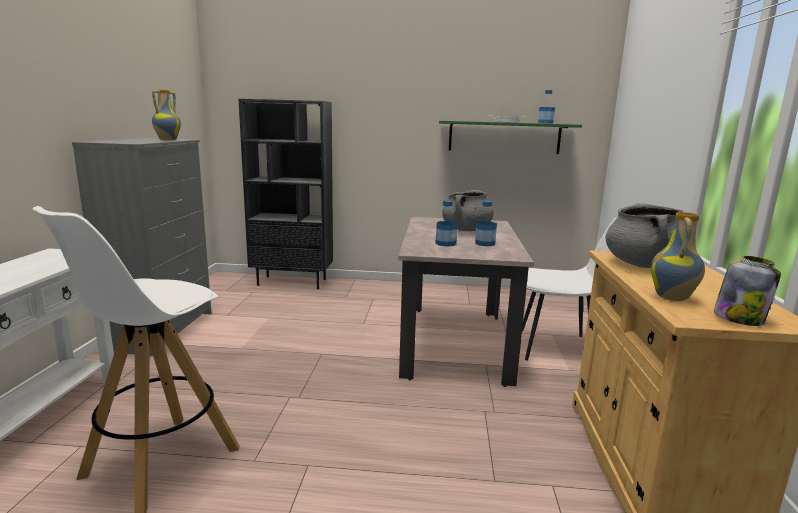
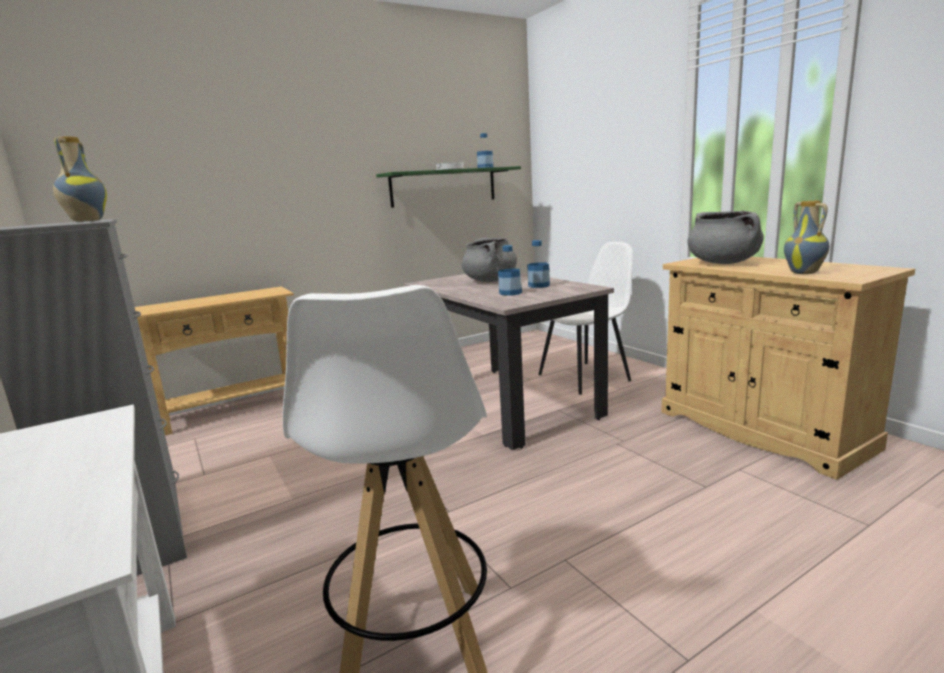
camera: 35 degrees left, 0 degrees up
(293, 282) = (233, 410): black bookcase -> beige console table
(739, 318) = (863, 272): jar -> none

